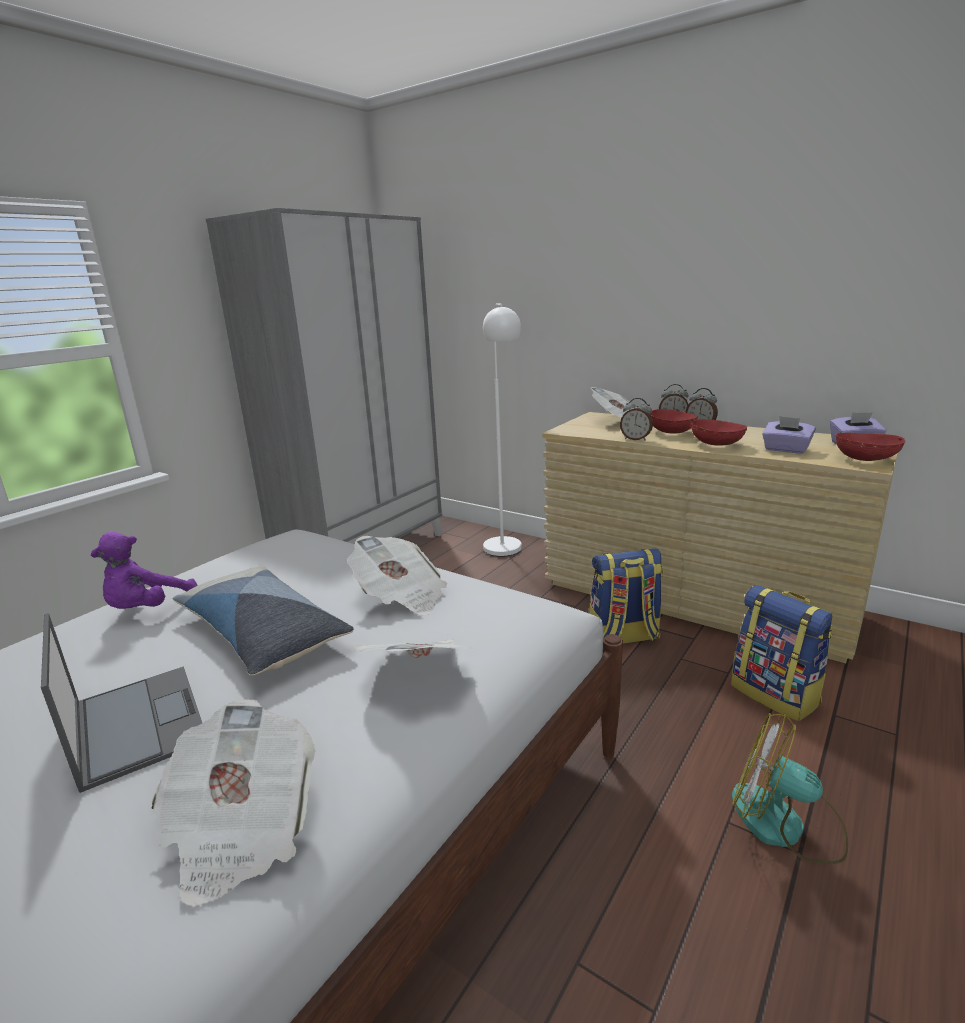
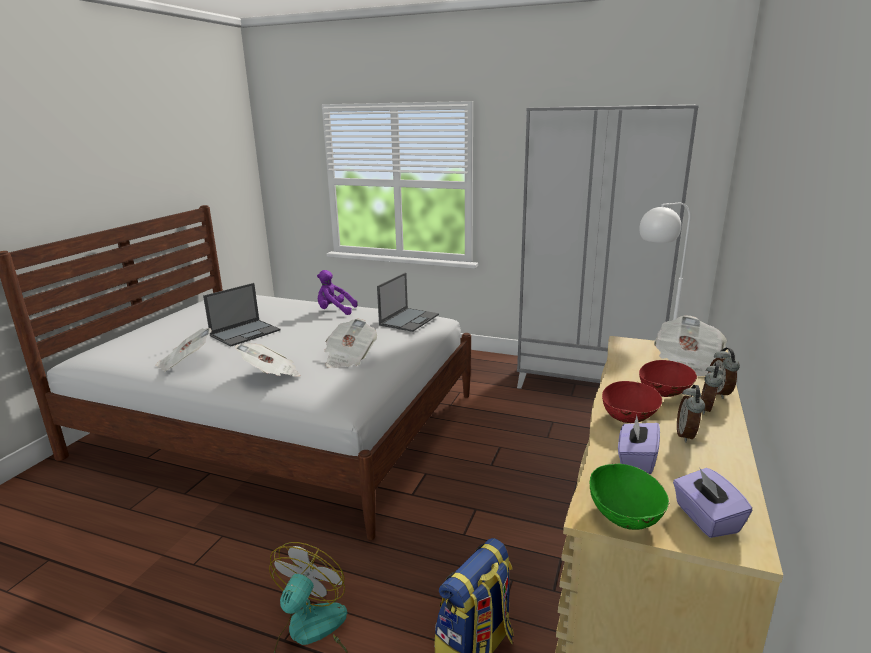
camera: 75 degrees right, 0 degrees up
(262, 633) = (309, 336): pillow -> none
(288, 546) = (409, 319): none -> laptop
(624, 637) = (532, 538): backpack -> none
(635, 439) = (618, 375): alarm clock -> alarm clock (687, 435)
(865, 459) = (626, 516): red bowl -> green bowl

